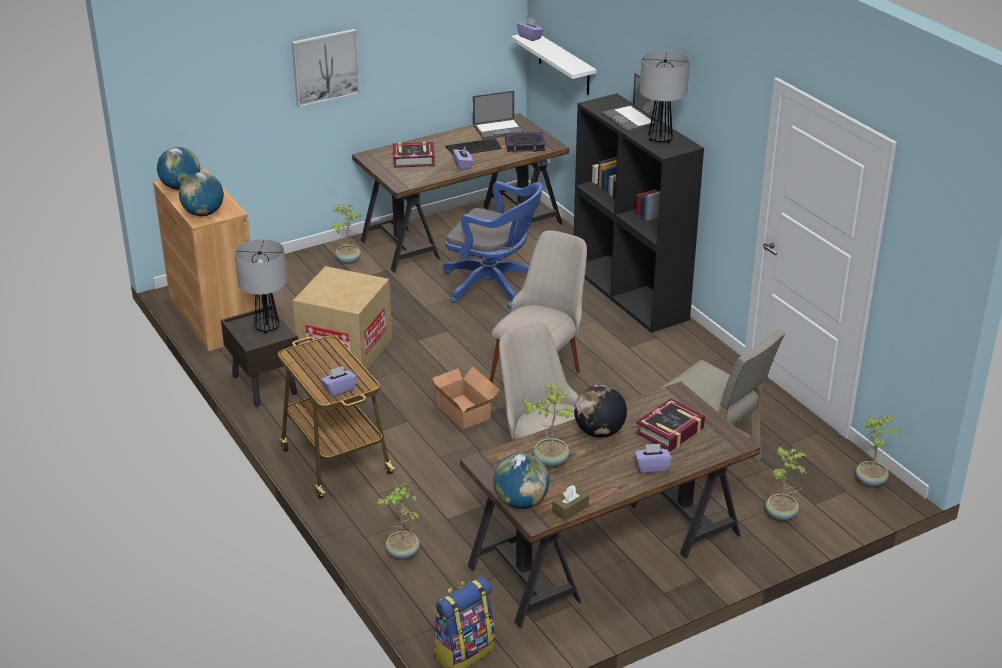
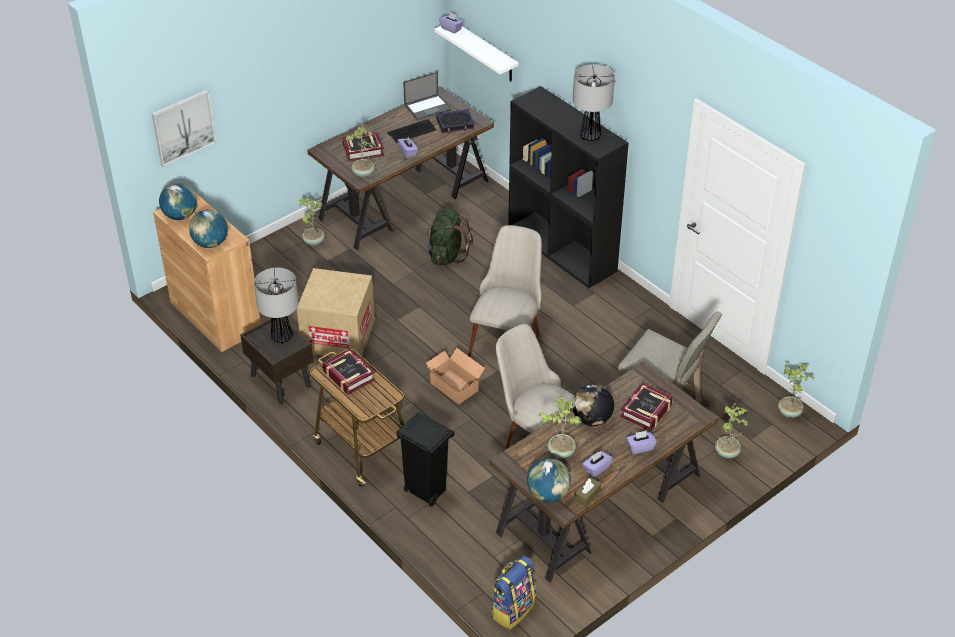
camera: 10 degrees left, 10 degrees up
(321, 361) = (348, 375): none -> book
(325, 67) = (283, 84): picture -> picture (183, 127)
(339, 389) = (372, 402): purple tissue box -> purple tissue box (596, 469)
(395, 512) = (425, 491): none -> black trash can
(402, 553) = (441, 528): potted plant -> potted plant (363, 174)
(494, 286) = (447, 255): blue office chair -> green backpack
(631, 119) = (560, 115): laptop -> none

